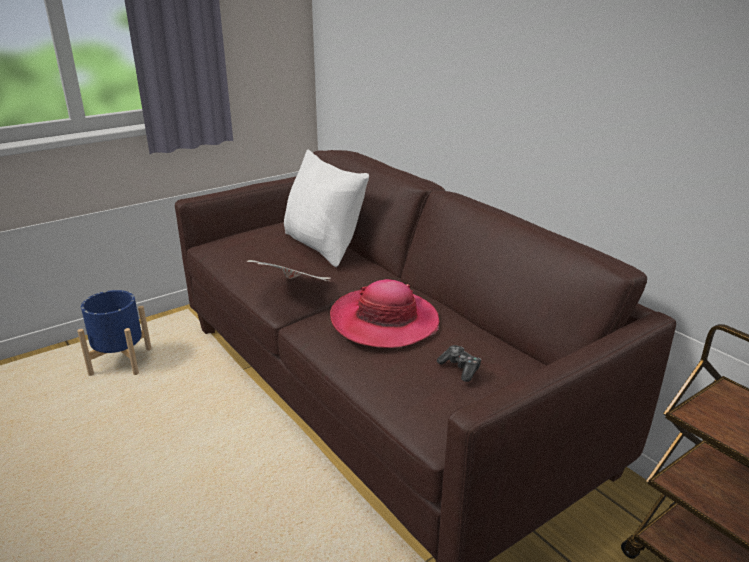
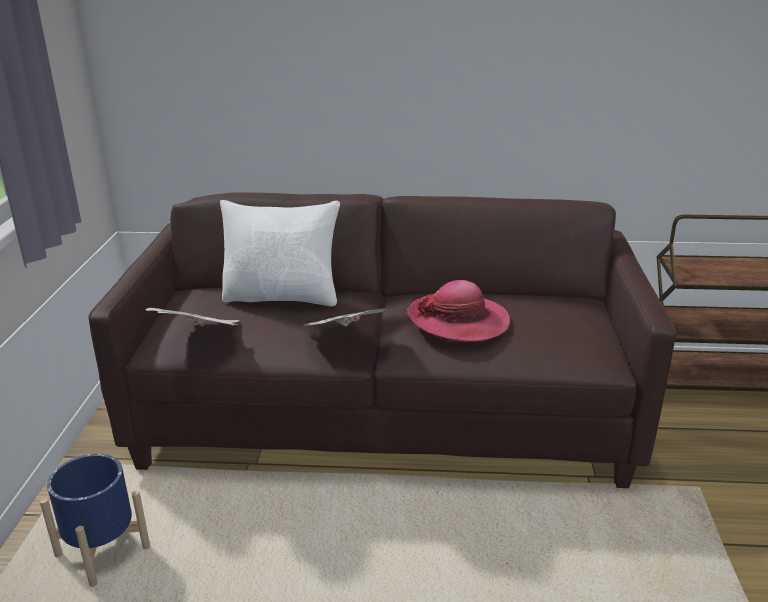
camera: 50 degrees left, 0 degrees up
(229, 247) = (200, 338): none -> newspaper
(460, 368) = (556, 321): game controller -> none

